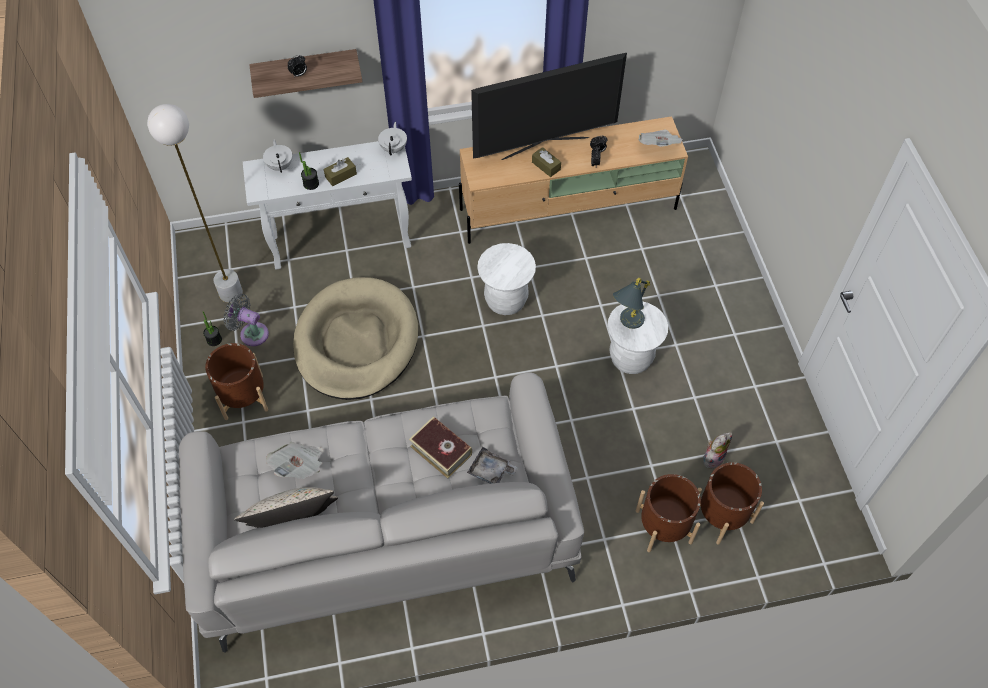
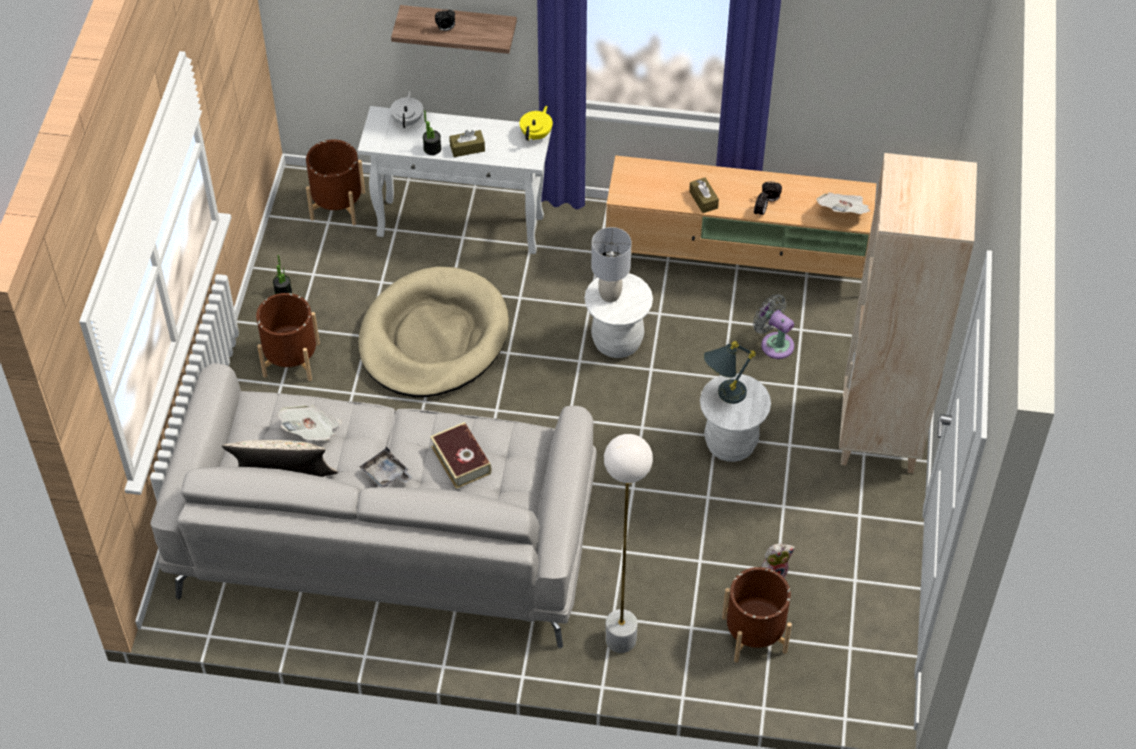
camera: 20 degrees right, 5 degrees down
(230, 293) = (319, 248): white floor lamp -> white floor lamp (620, 639)
(251, 333) = (325, 296): grey fan -> grey fan (774, 343)
(394, 148) = (536, 134): white teapot -> yellow teapot
(491, 471) = (503, 495): grey tray -> grey tray (386, 474)
(498, 266) = (609, 295): none -> grey table lamp
(545, 147) = (712, 179): television -> none
(663, 526) = (684, 625): brown planter -> brown planter (338, 205)
(739, 314) = (880, 434): none -> beige bookcase

